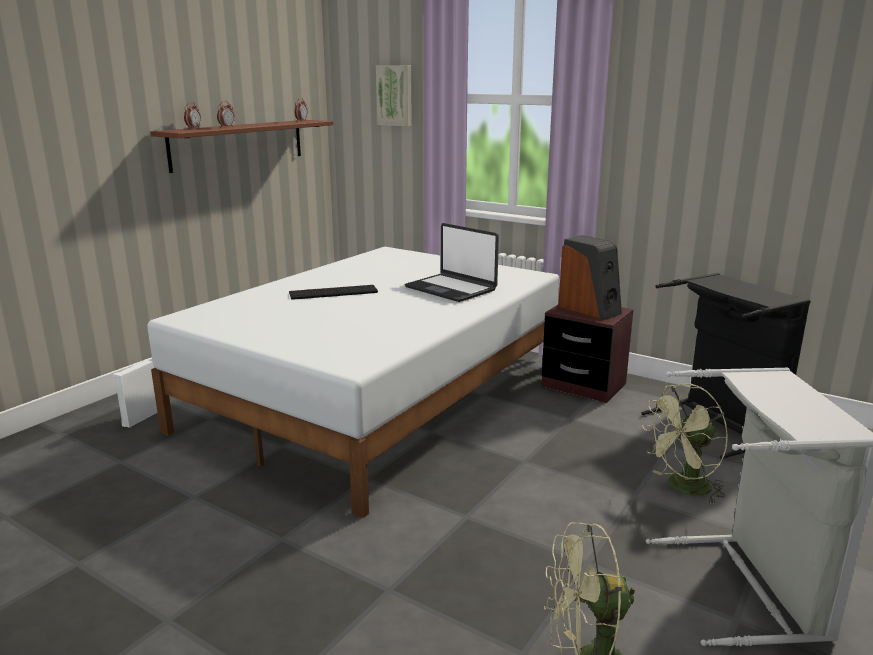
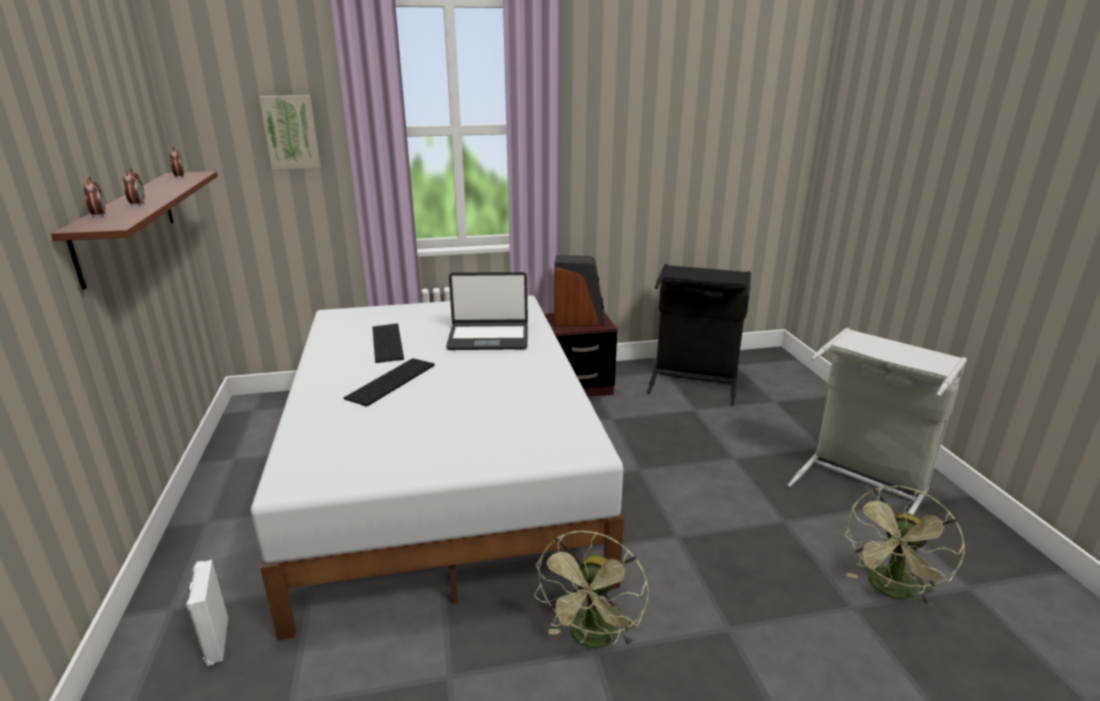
camera: 45 degrees left, 5 degrees up
(381, 273) = (389, 343): none -> keyboard
(683, 488) = (746, 437): green fan -> green fan (592, 639)

